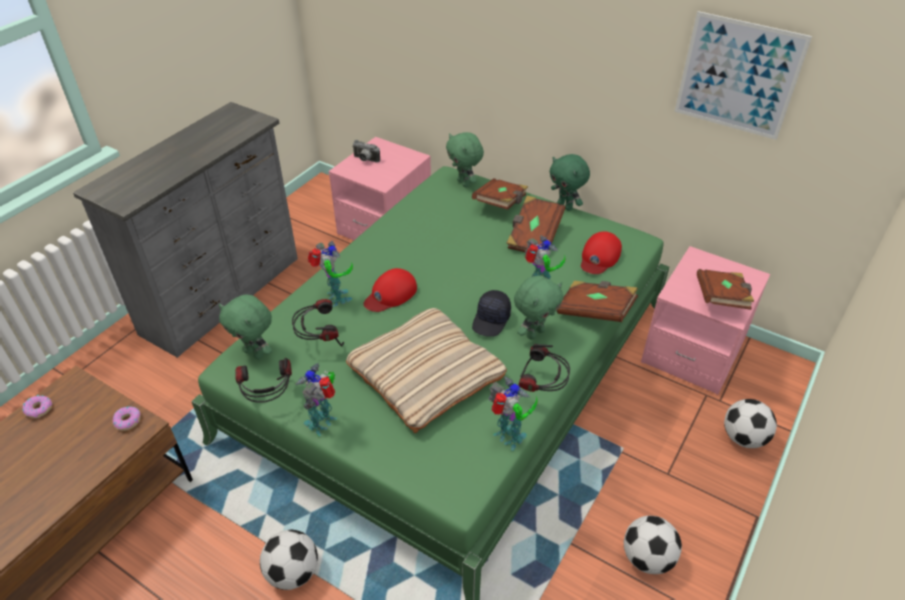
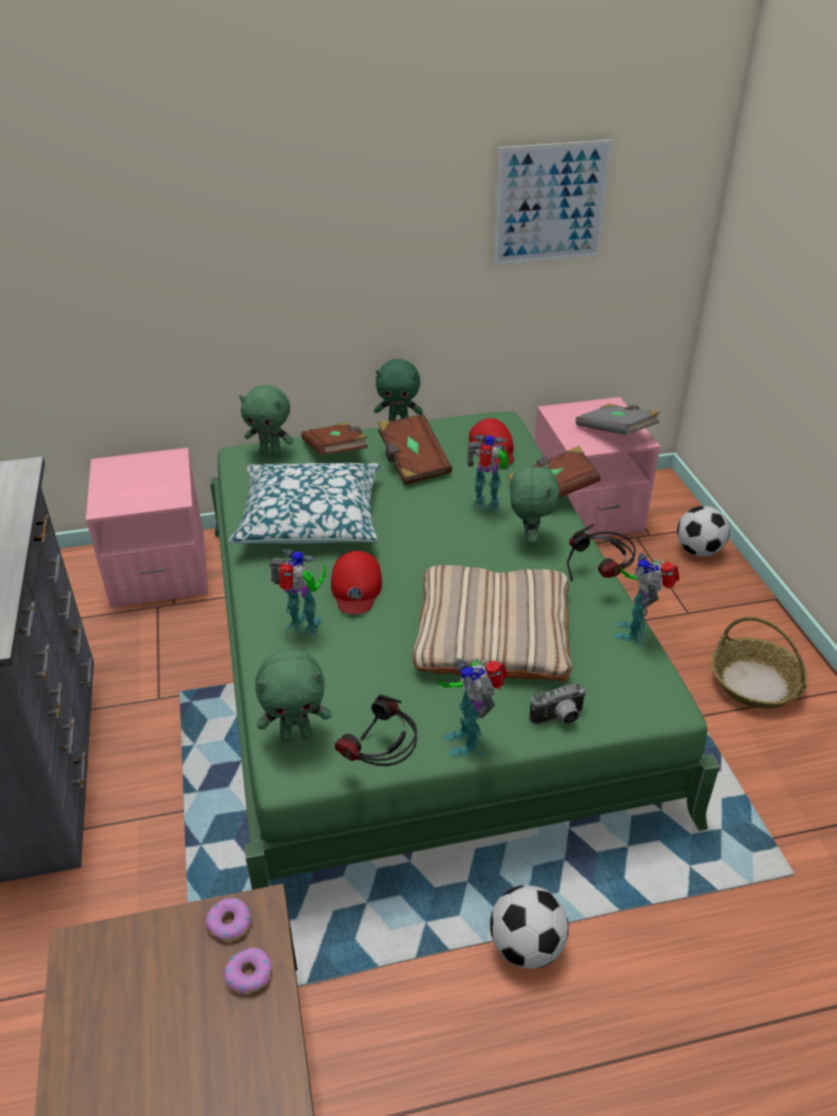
camera: 45 degrees left, 5 degrees down
(39, 409) = (77, 1015): donut -> donut (249, 974)
(320, 341) = (349, 675): headphones -> none
(365, 160) = (116, 486): camera -> camera (559, 719)
(428, 237) = (310, 519): none -> pillow
(491, 320) = (481, 551): black cap -> none
(509, 439) = (635, 632): toy robot -> toy robot turned 75 degrees counterclockwise
(647, 558) = (755, 683): football -> basket
(721, 299) = (616, 432): brown book -> grey book

